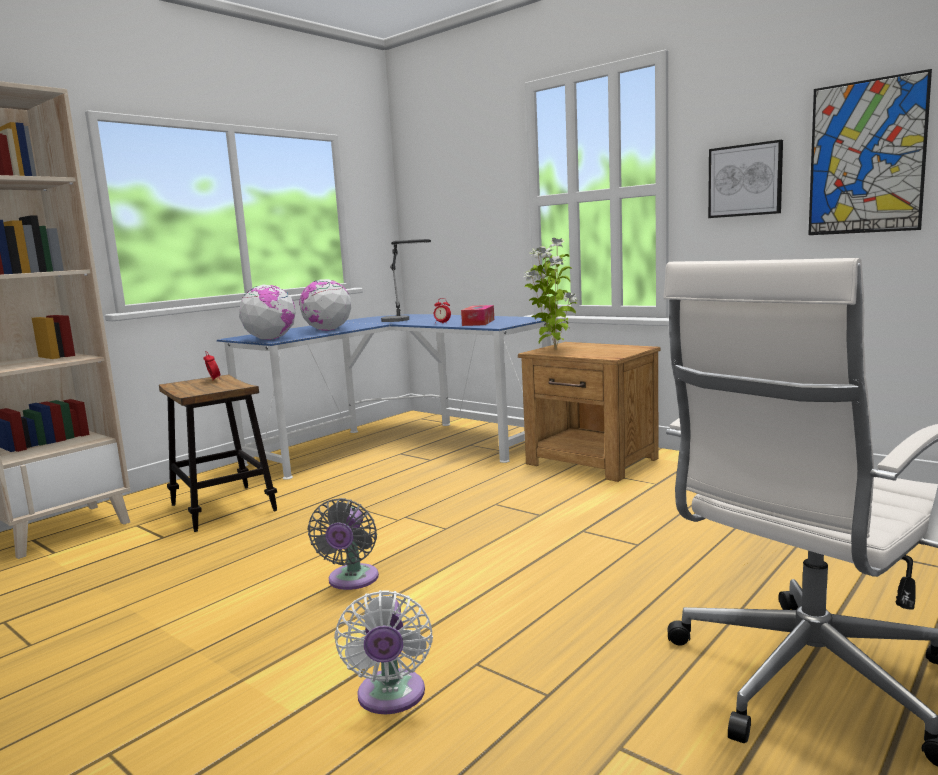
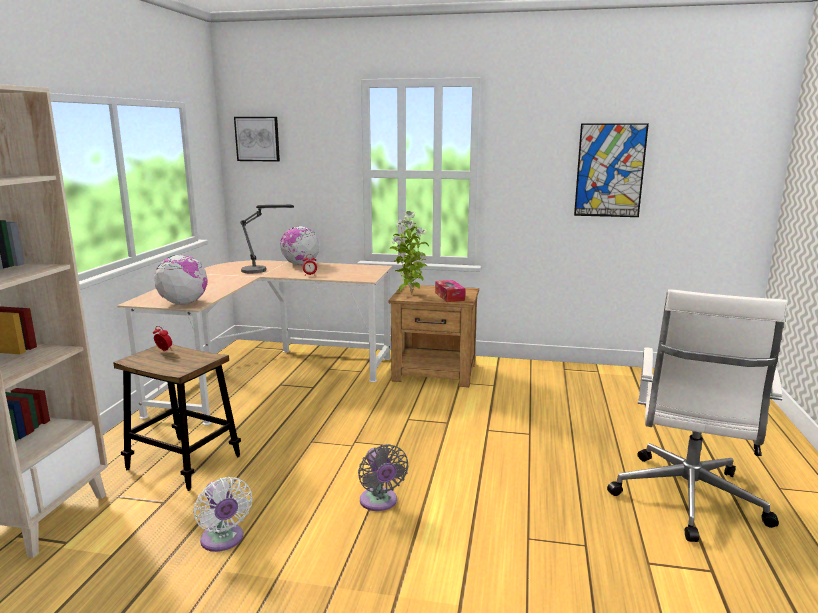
camera: 30 degrees left, 5 degrees up
(327, 330) = (215, 287): globe -> globe (300, 264)
(390, 698) = (505, 575): white fan -> white fan (223, 540)
(399, 444) = (267, 375): blue desk -> beige desk
(478, 322) = (341, 274): tissue box -> tissue box (449, 296)
(745, 180) = (534, 176): picture -> picture (257, 139)

